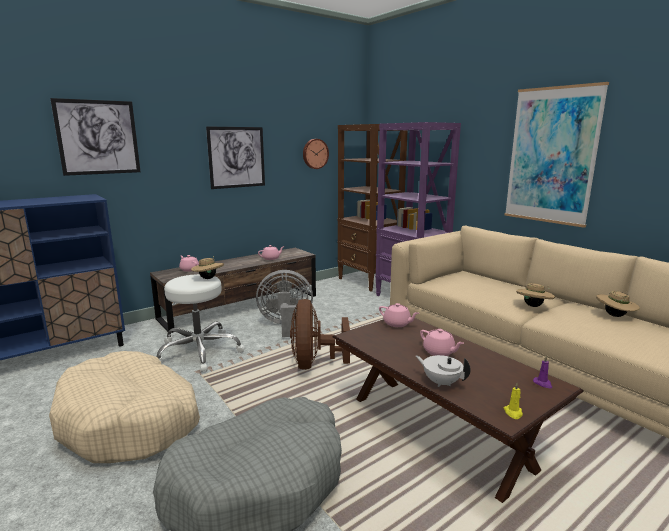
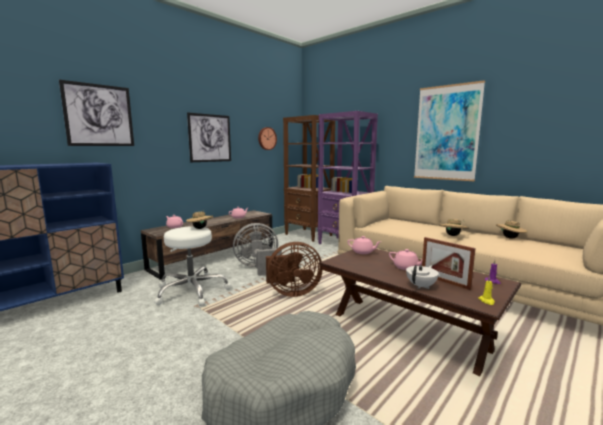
camera: 10 degrees left, 5 degrees down
(130, 421) = (148, 349): beige dog bed -> none
(314, 363) = (291, 292): brown fan -> brown fan turned 90 degrees counterclockwise
(441, 382) = (421, 286): white teapot -> white teapot turned 105 degrees clockwise
(476, 378) = (444, 281): none -> picture frame

